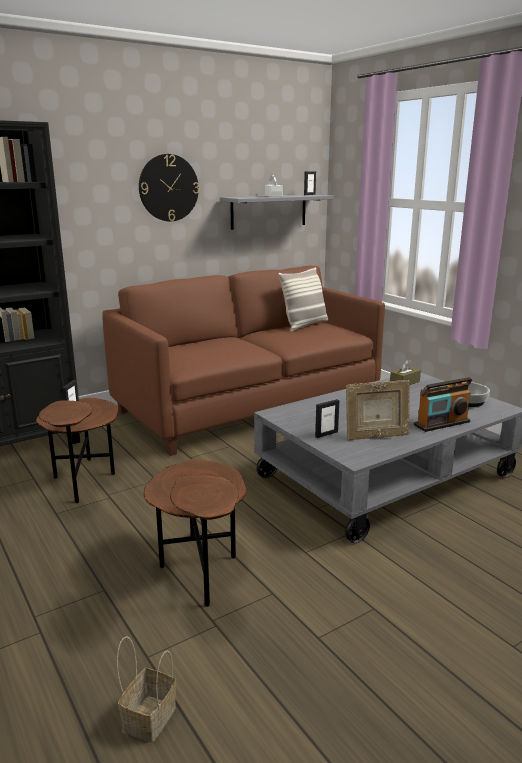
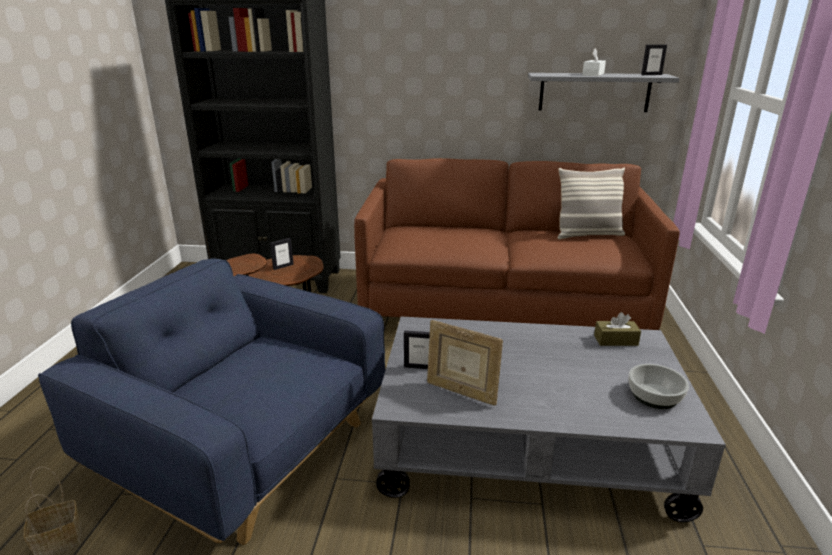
camera: 40 degrees right, 5 degrees up
(168, 188) = (465, 60): wall clock -> none
(201, 572) = (242, 447): brown side table -> blue armchair
(442, 423) = (564, 410): radio -> none

